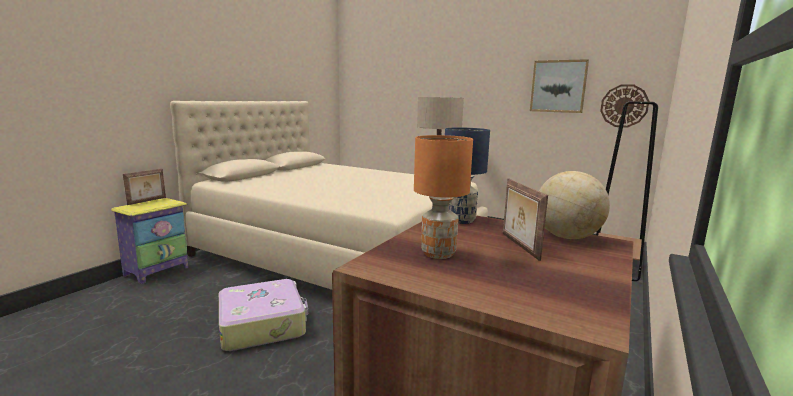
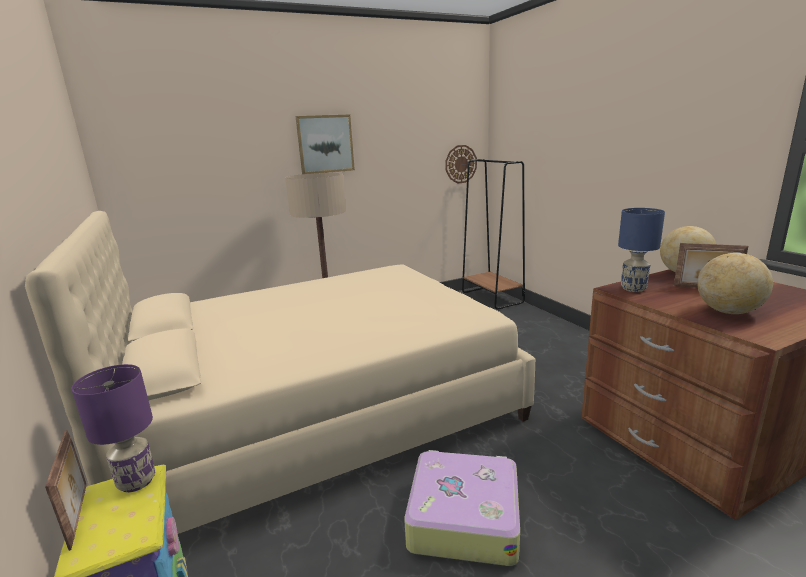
camera: 55 degrees left, 5 degrees up
(170, 202) = (137, 481): none -> purple table lamp
(438, 254) = (728, 312): orange table lamp -> globe
(558, 86) = (410, 151): picture -> picture (325, 144)

